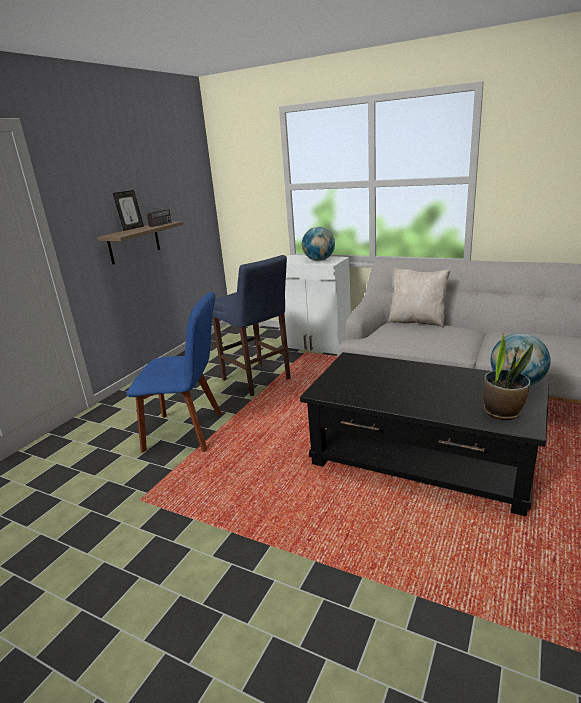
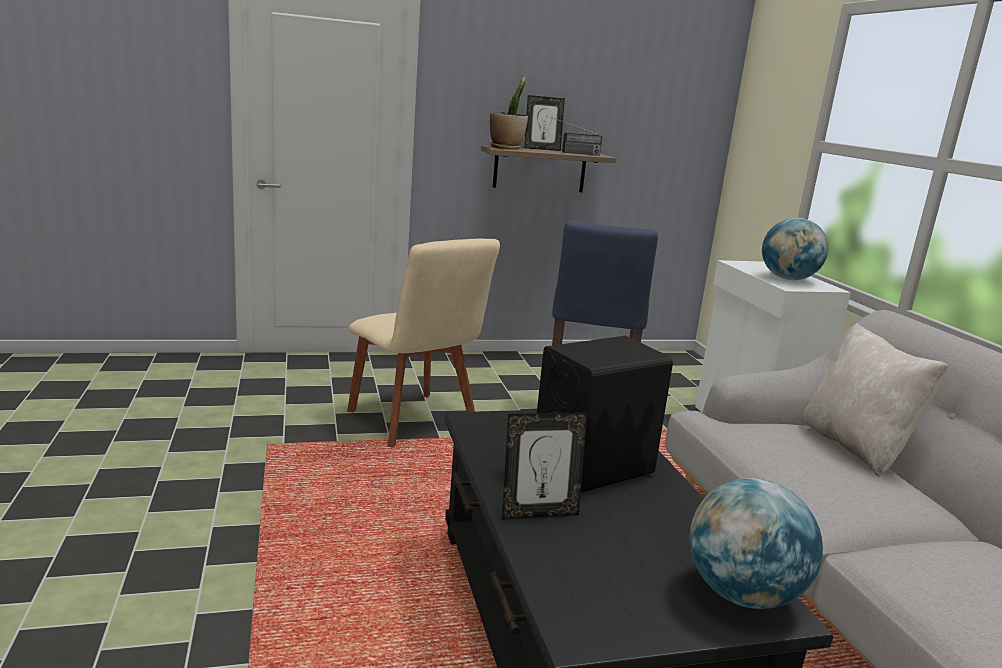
camera: 45 degrees right, 5 degrees down
(188, 432) = (415, 422): blue chair -> beige chair
(396, 378) = (593, 468): none -> black speaker
(427, 405) = (538, 513): none -> picture frame
(502, 412) = (605, 596): potted plant -> potted plant (506, 148)

